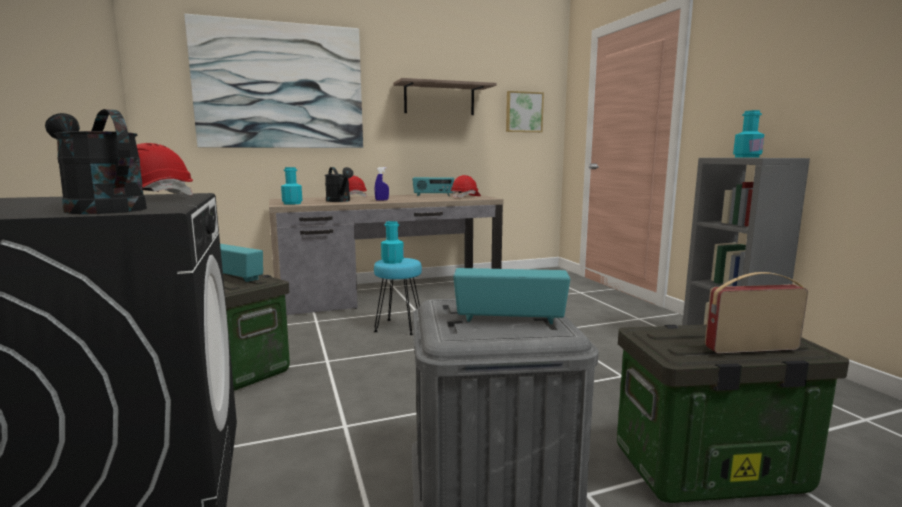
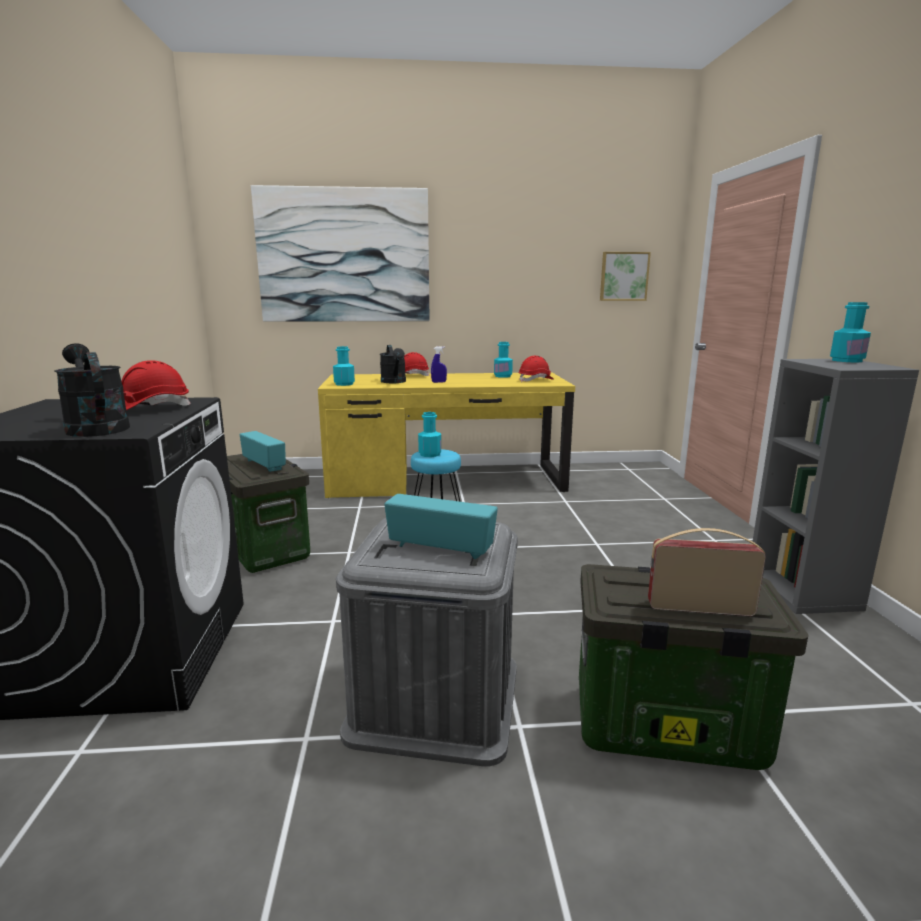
camera: 15 degrees right, 5 degrees up
(388, 293) = (446, 481): brown desk -> yellow desk
(433, 195) = (503, 376): radio -> turquoise bottle
(439, 99) = (519, 264): shelf -> none

